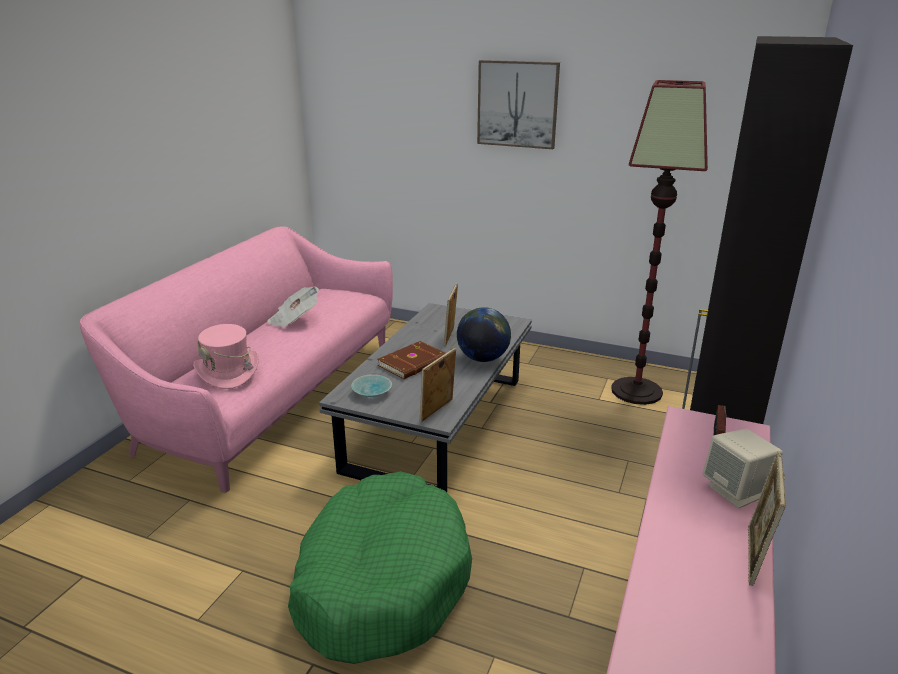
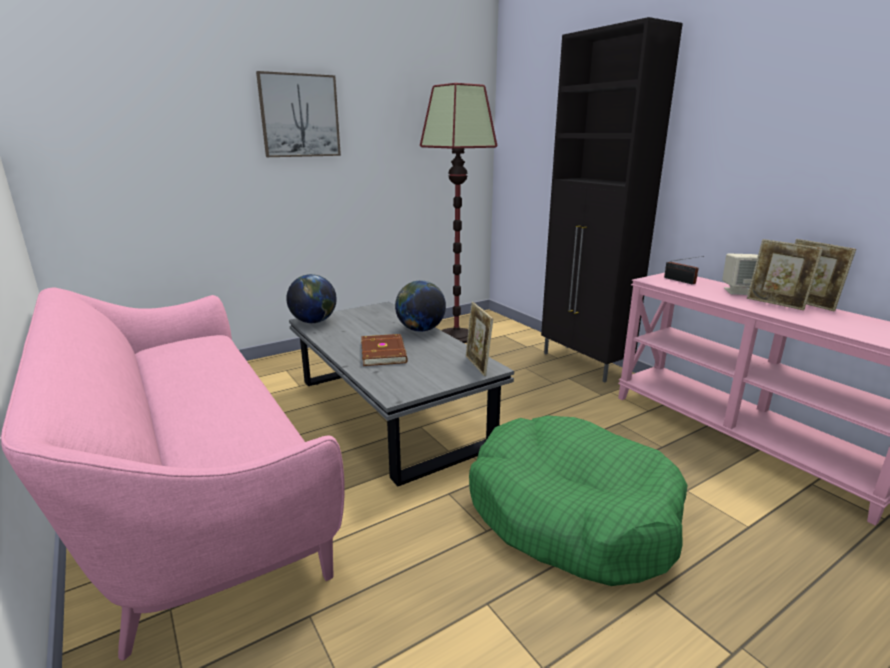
camera: 55 degrees left, 5 degrees down
(228, 372) = (238, 439): pink hat -> none
(294, 320) = (193, 375): newspaper -> none
(373, 392) = (407, 380): turquoise bowl -> none
(437, 313) = (314, 322): none -> globe
(450, 337) = (366, 329): picture frame -> picture frame (776, 304)

